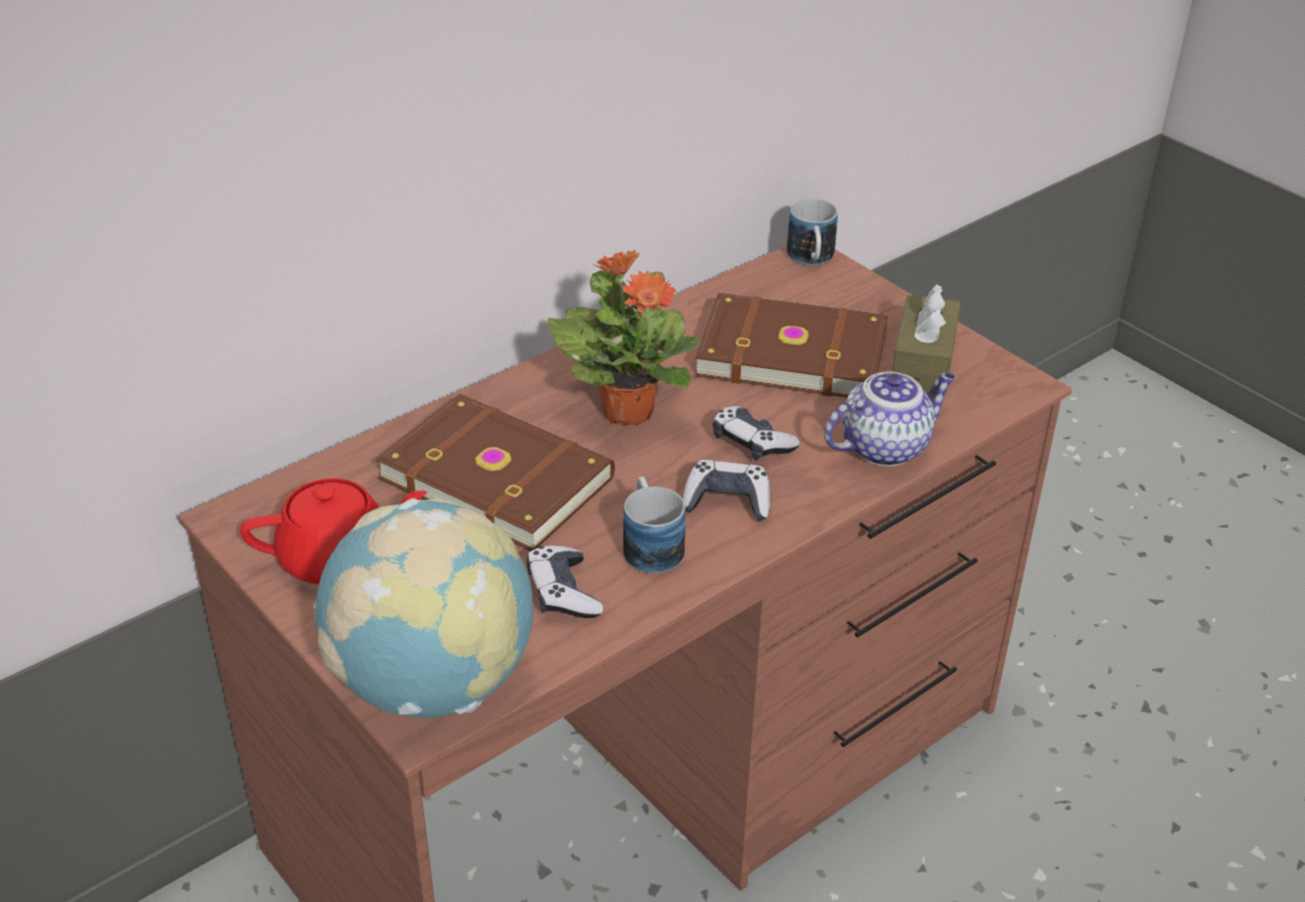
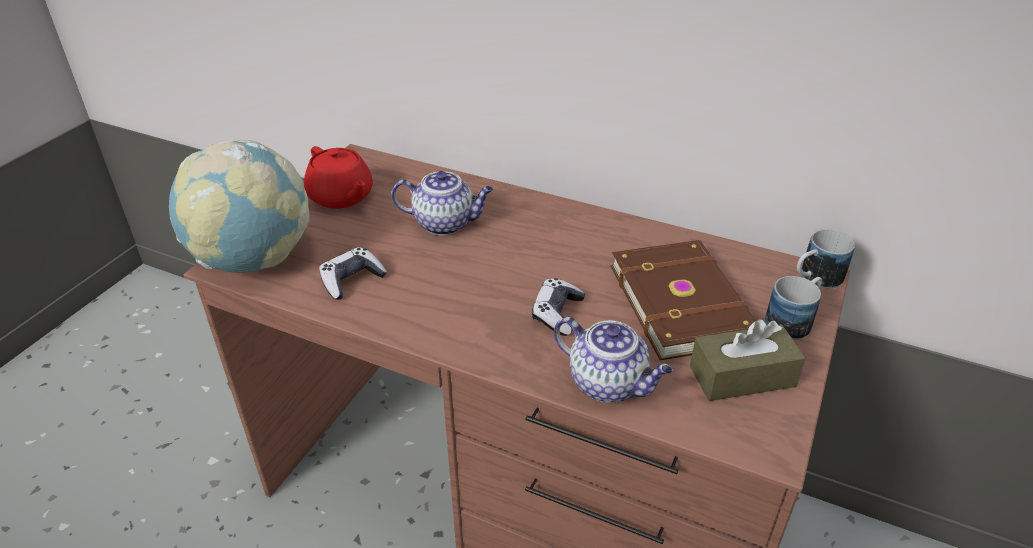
camera: 65 degrees right, 0 degrees up
(497, 475) = (445, 223): brown book -> teapot
(627, 410) = (549, 250): potted plant -> none
(650, 544) = (418, 300): mug -> mug (793, 320)
(727, 501) = (484, 321): game controller -> none

